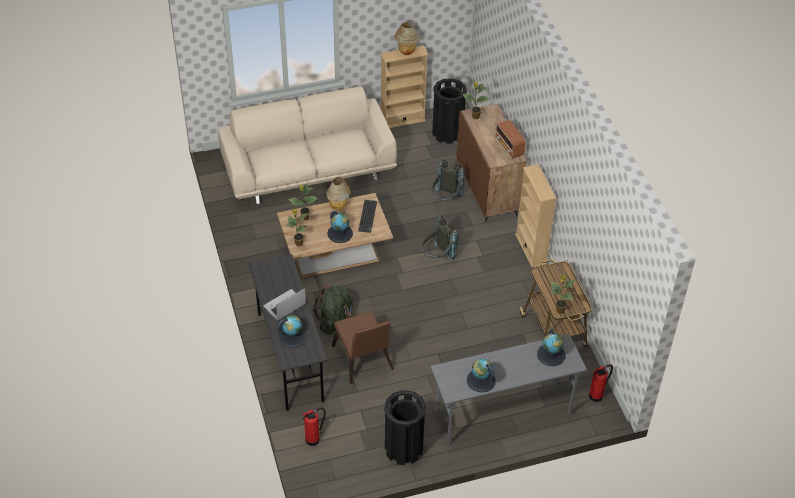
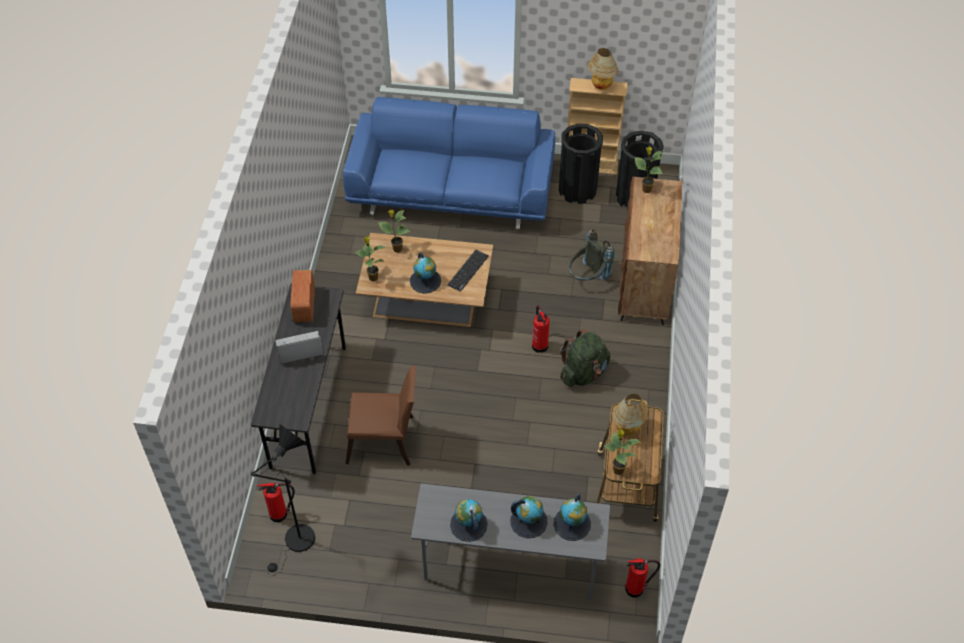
camera: 25 degrees right, 5 degrees up
(292, 336) = (286, 389): globe -> globe (528, 521)
(308, 169) = (452, 191): beige sofa -> blue sofa
(335, 321) = (381, 382): green backpack -> green backpack (583, 373)
(338, 207) = (442, 248): table lamp -> table lamp (628, 429)
(338, 454) = (296, 543): none -> black floor lamp
(363, 361) = (385, 441): brown chair -> brown chair turned 90 degrees counterclockwise
(404, 449) = (372, 566): black trash can -> black trash can (577, 190)
(437, 257) = (539, 344): grey backpack -> fire extinguisher
(509, 148) = (665, 241): radio -> radio (304, 306)
(530, 249) = (656, 372): beige bookcase -> none

